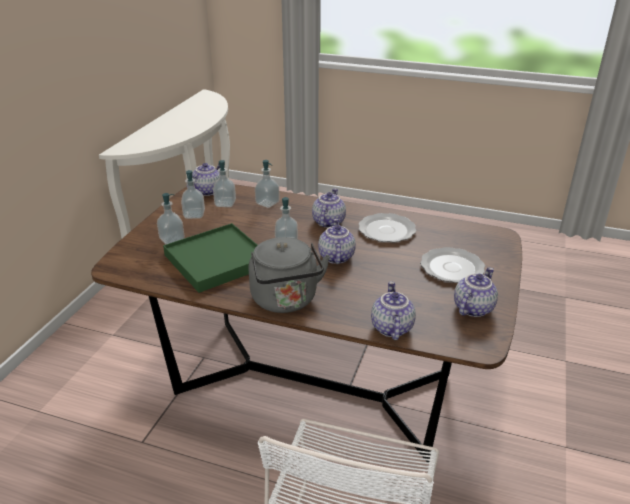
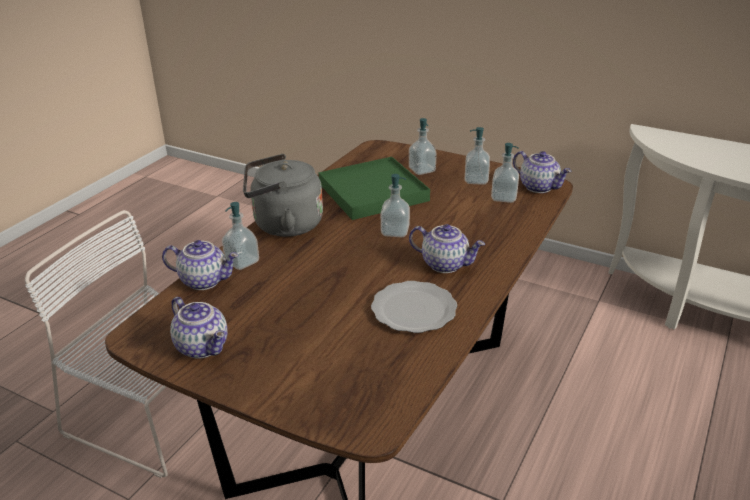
camera: 100 degrees right, 0 degrees up
(267, 203) = (503, 224): soap dispenser -> soap dispenser (242, 262)
(335, 257) = (356, 261): teapot -> none
(451, 267) = (299, 350): plate -> none

